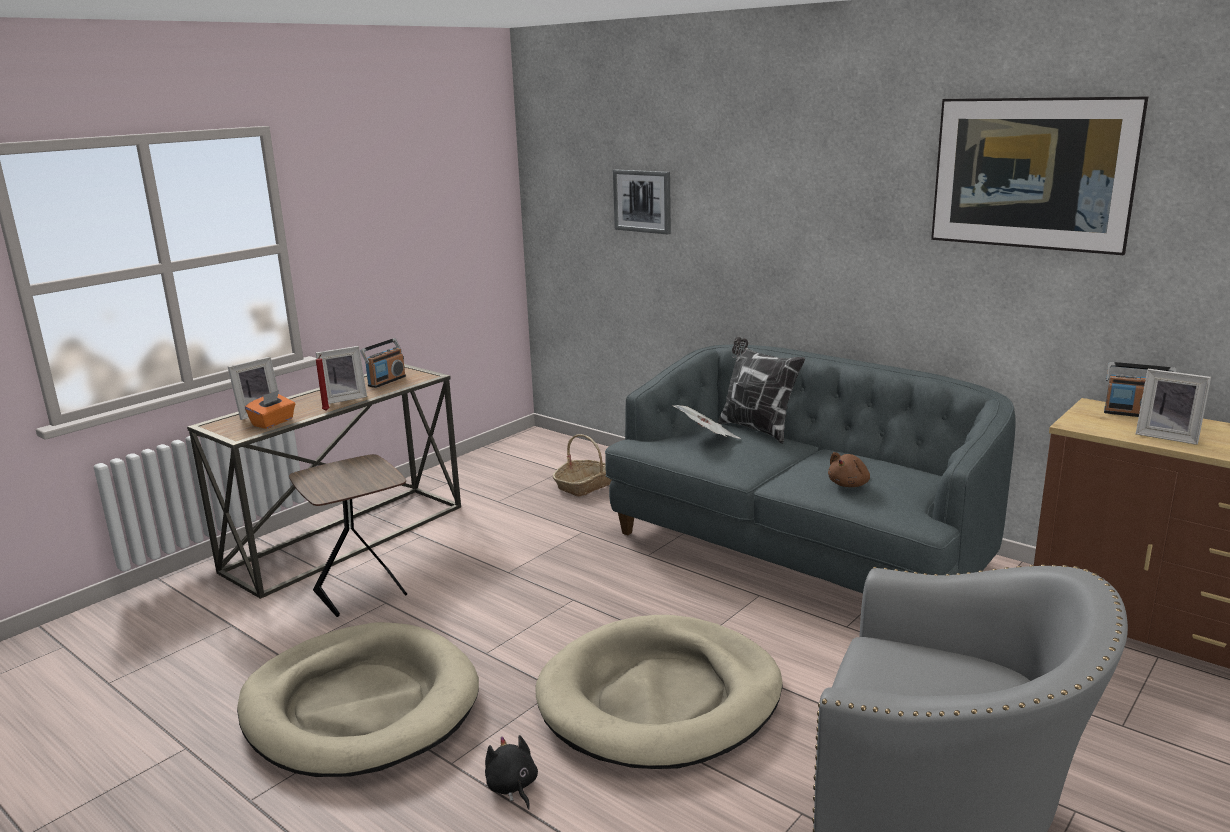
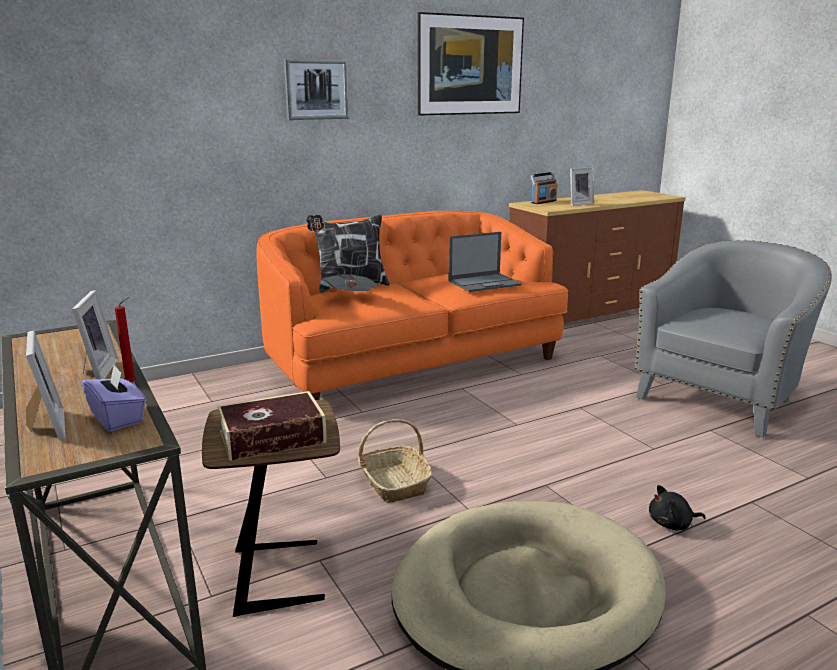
camera: 70 degrees left, 0 degrees up
(273, 422) = (118, 418): orange tissue box -> purple tissue box
(333, 480) = (272, 437): none -> book
(386, 381) = (65, 348): radio -> none
(586, 485) = (190, 411): basket -> basket (394, 483)
(643, 201) = (141, 106): picture -> picture (316, 89)
(660, 698) = (576, 447): beige dog bed -> none
(800, 550) = (412, 363): grey sofa -> orange sofa
(849, 484) = (485, 283): brown plush toy -> laptop

